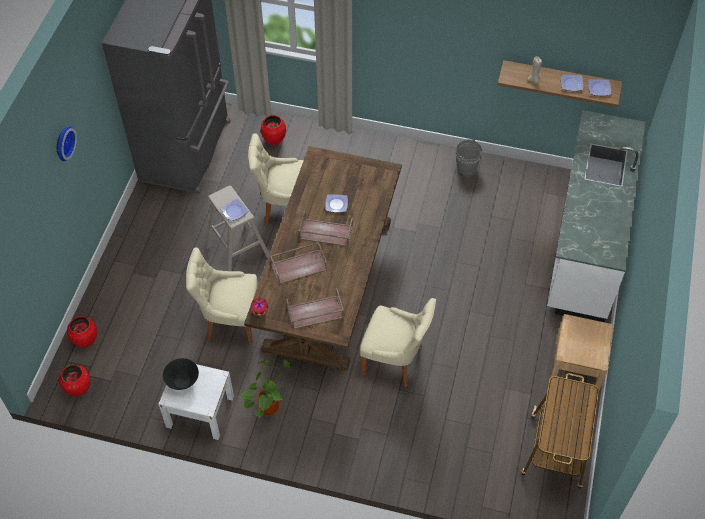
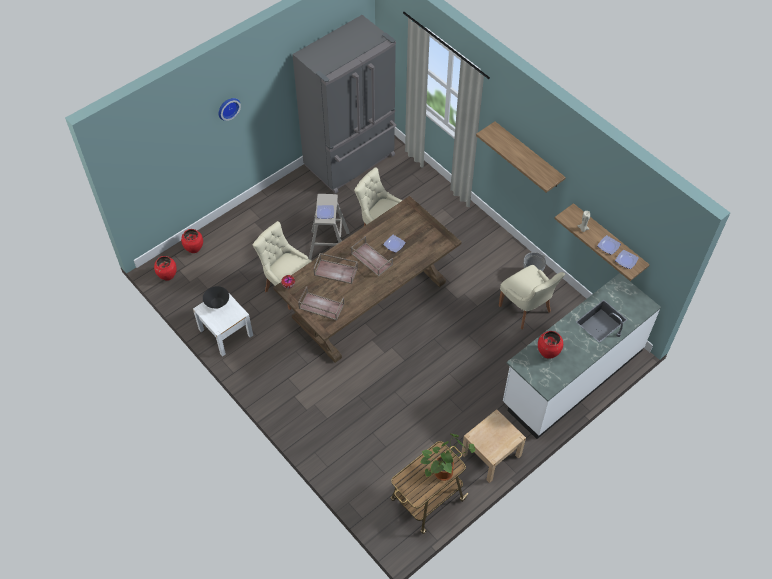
camera: 35 degrees right, 0 degrees up
(269, 404) = (269, 354): potted plant -> potted plant (444, 470)
(274, 141) = (412, 184): red vase -> red vase (547, 353)
(395, 360) = (371, 375): beige chair -> beige chair (526, 309)
(428, 33) = (528, 155): none -> shelf

